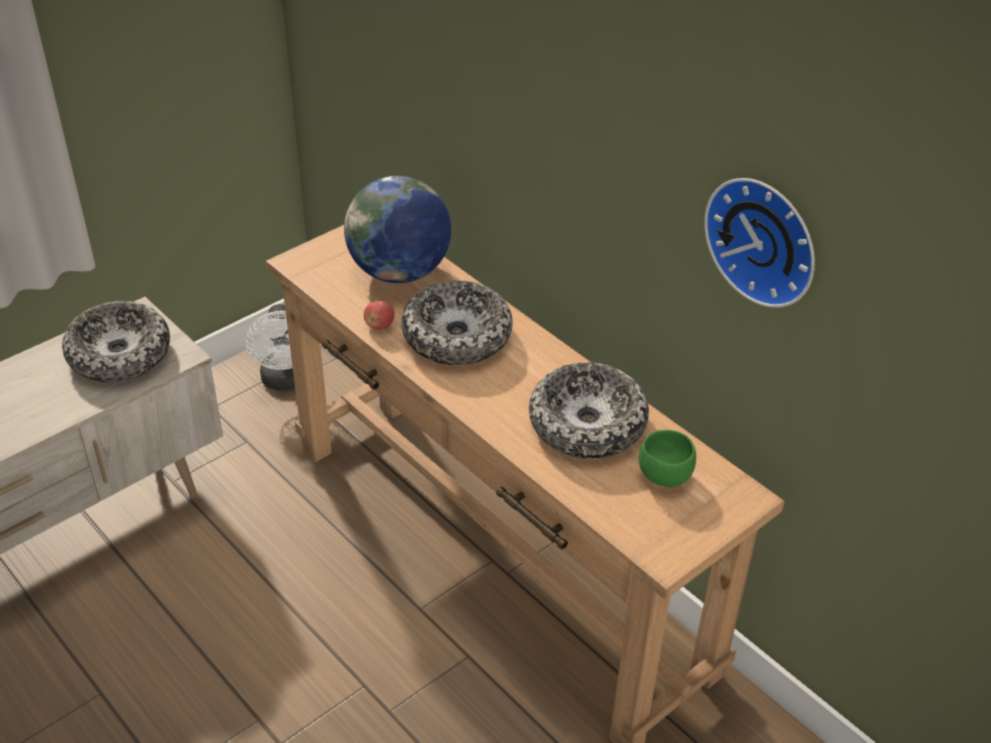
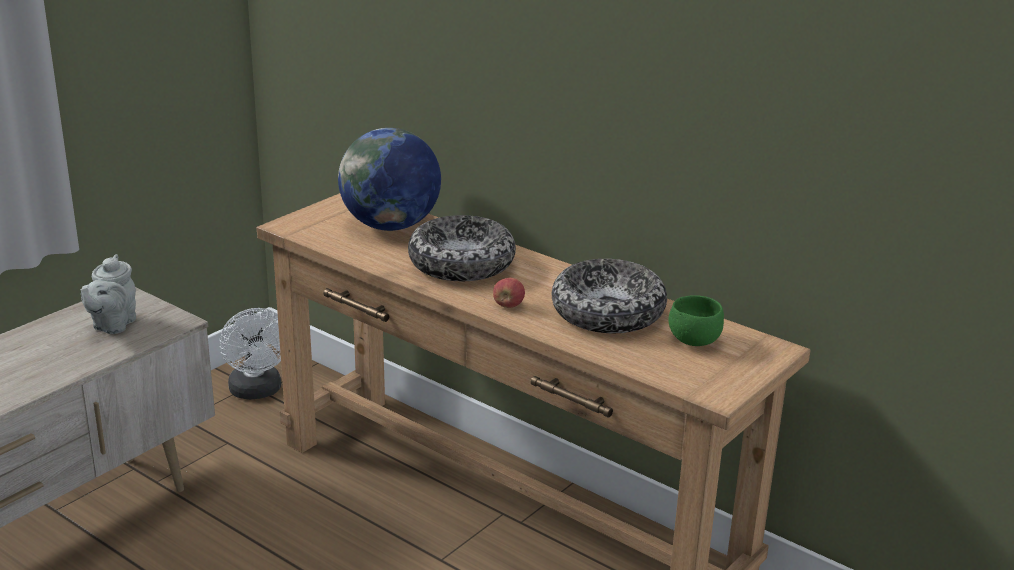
camera: 10 degrees left, 15 degrees down
(120, 354) = (112, 325): bowl -> grey teapot
(379, 326) = (384, 262): apple -> apple (508, 305)
(765, 239) = (769, 84): wall clock -> none

